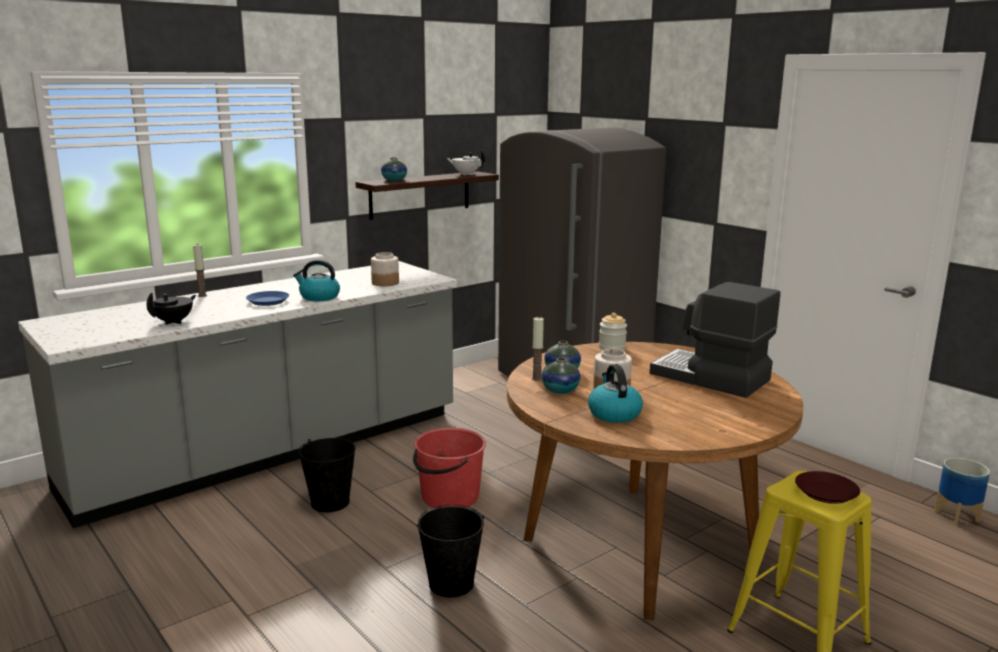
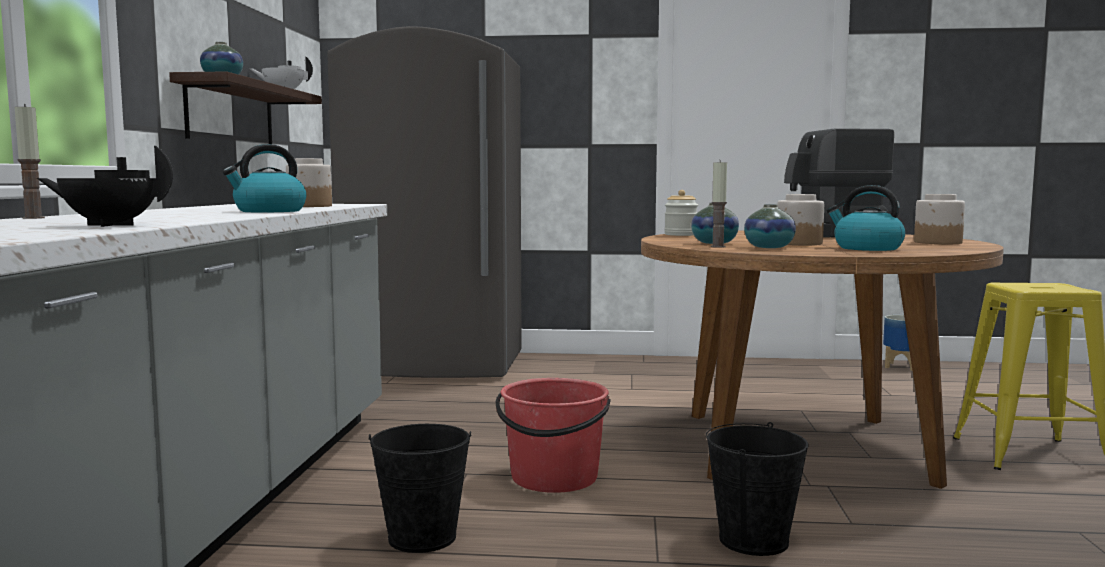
camera: 45 degrees left, 10 degrees down
(174, 322) = (110, 225): black teapot -> black teapot turned 75 degrees counterclockwise
(267, 301) = (200, 214): blue plate -> none
(723, 422) = (938, 242): none -> jar
(825, 492) = (1044, 285): brown plate -> none

